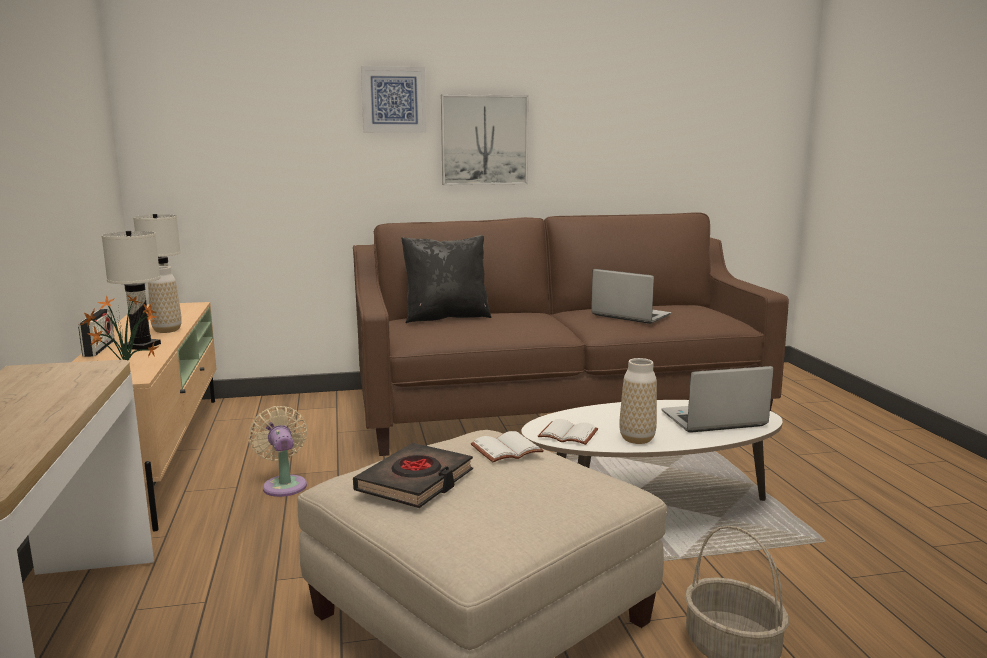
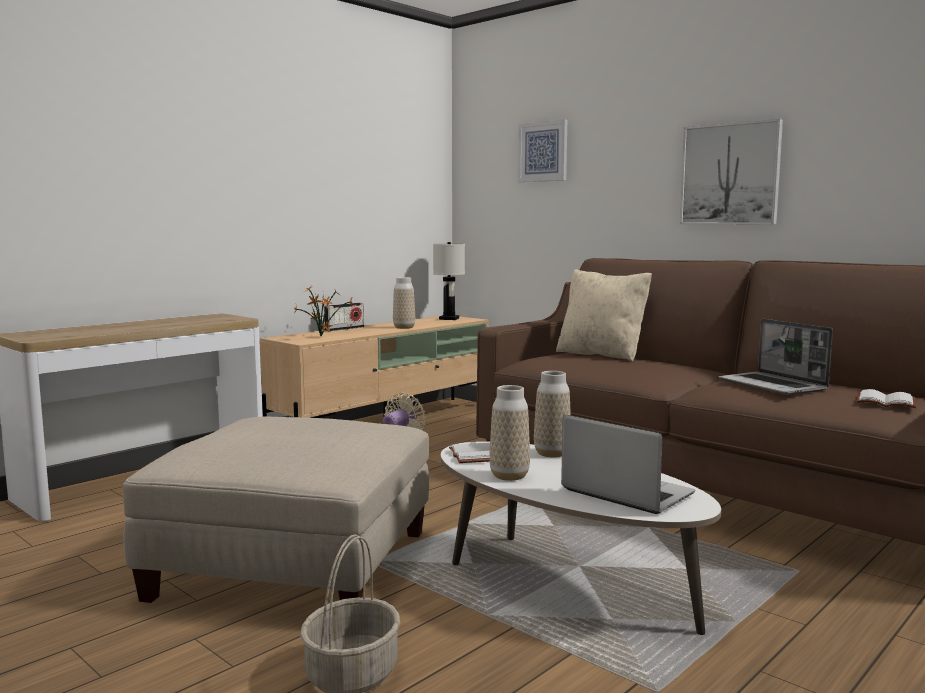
camera: 55 degrees right, 5 degrees down
(142, 346) = (364, 331): white table lamp -> none
(393, 100) = (642, 137): picture -> picture (543, 151)
(415, 482) = (264, 426): black book -> none
(446, 317) = (602, 355): black pillow -> beige pillow
(506, 450) = (357, 433): white book -> white book (884, 402)
(596, 412) = (552, 453): none -> vase
(629, 315) = (773, 385): laptop -> laptop turned 150 degrees clockwise

